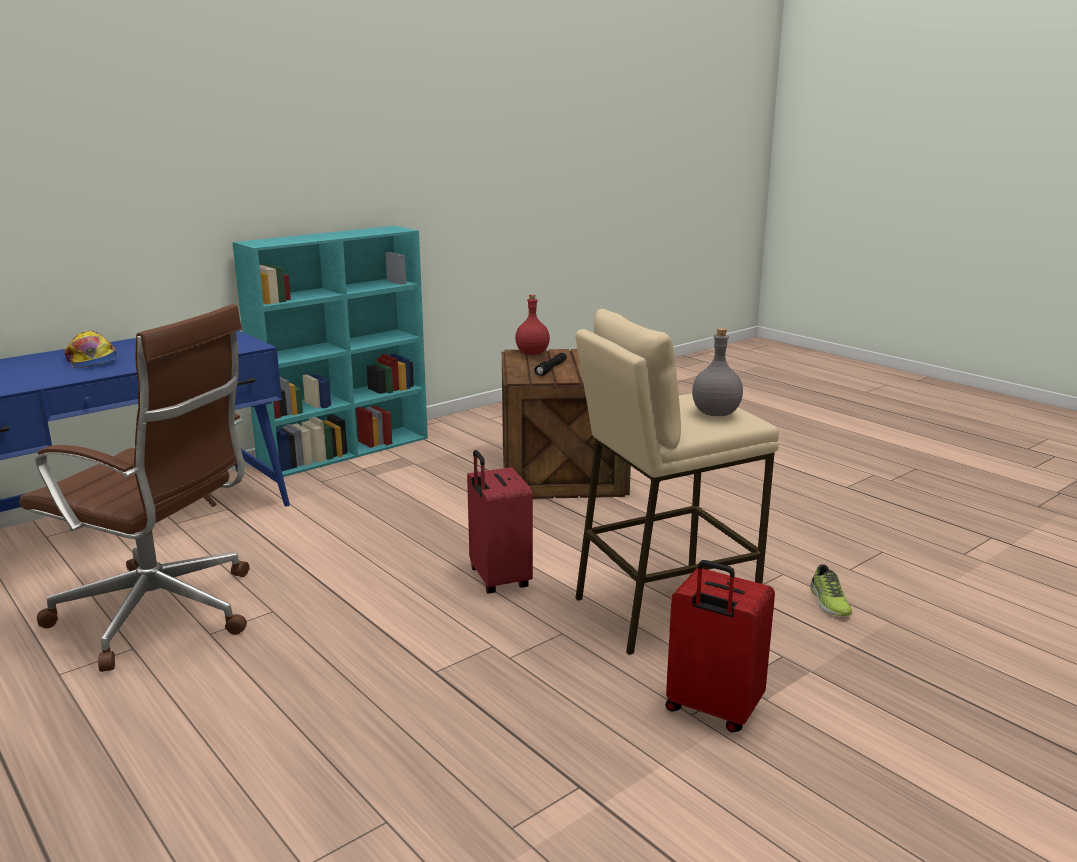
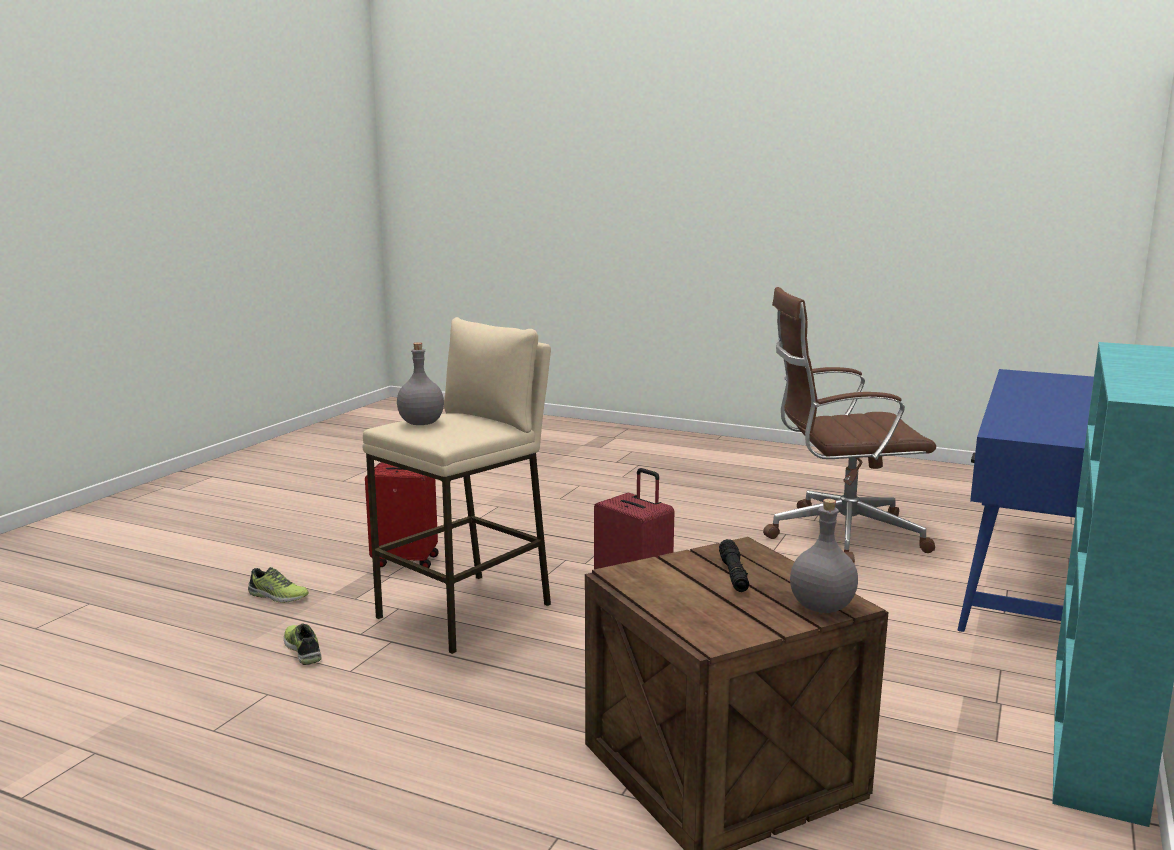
camera: 155 degrees right, 5 degrees down
(92, 360) = (1064, 402): cap -> none
(532, 353) = (822, 608): red bottle -> grey bottle
(879, 682) = (277, 596): none -> shoe

